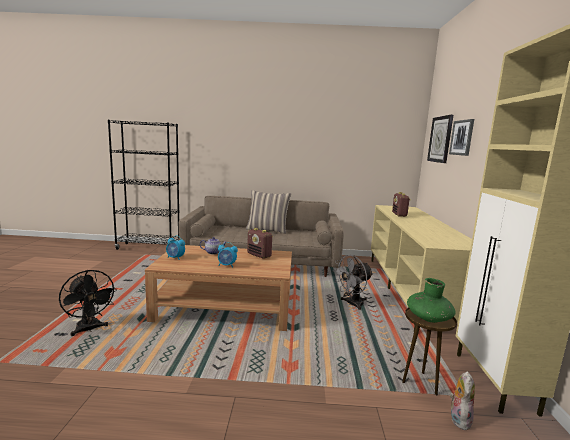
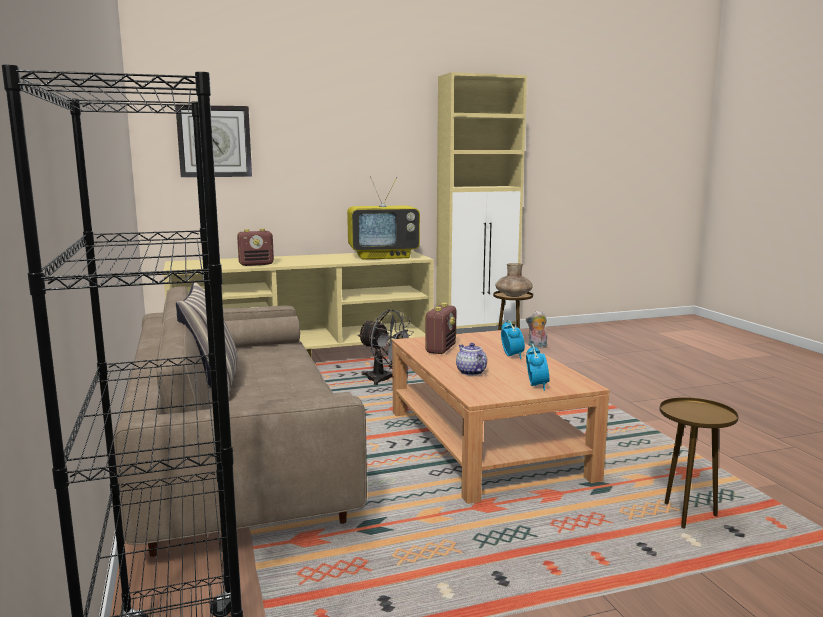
camera: 110 degrees left, 0 degrees up
(89, 329) = (688, 516): black fan -> brown side table
(429, 318) = (513, 295): green vase -> brown vase
(440, 238) = (383, 256): none -> television
(462, 137) = (289, 140): picture -> none

